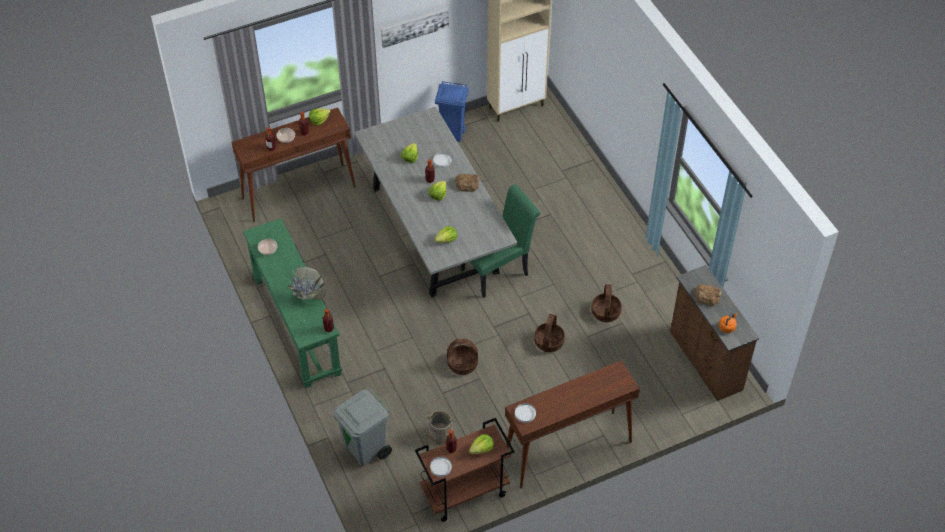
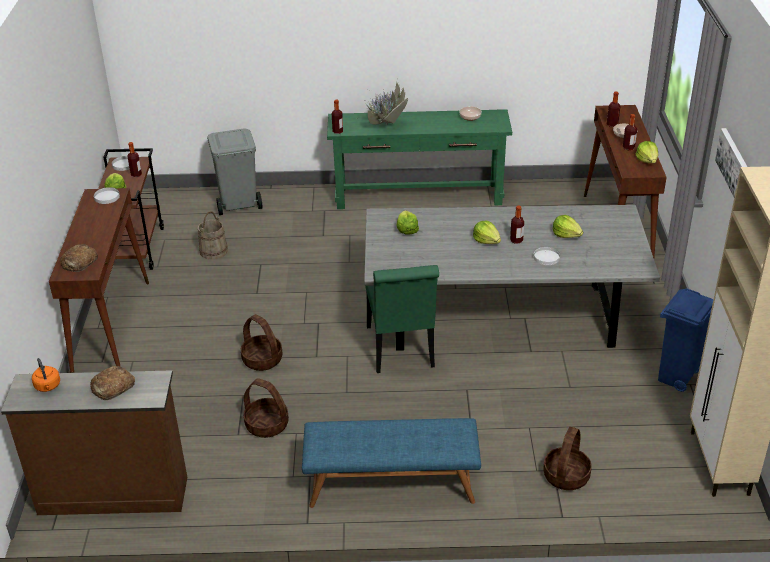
camera: 115 degrees right, 15 degrees down
(462, 364) = (285, 286): basket -> basket (566, 476)
(467, 184) = (491, 267): bread -> bread (79, 262)
(616, 235) = (391, 485): none -> blue bench

